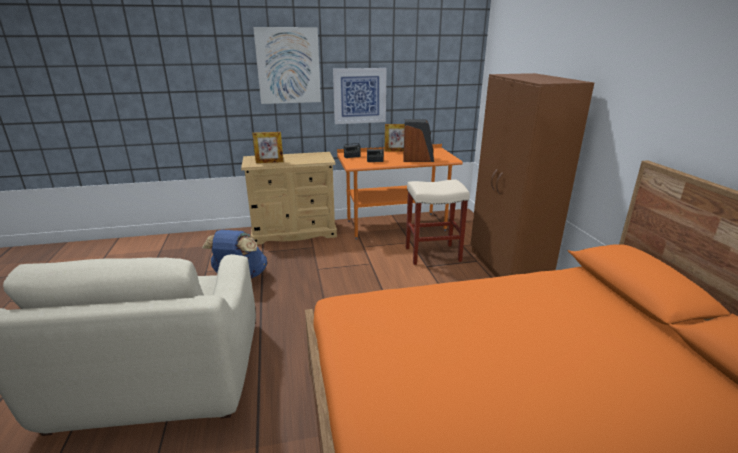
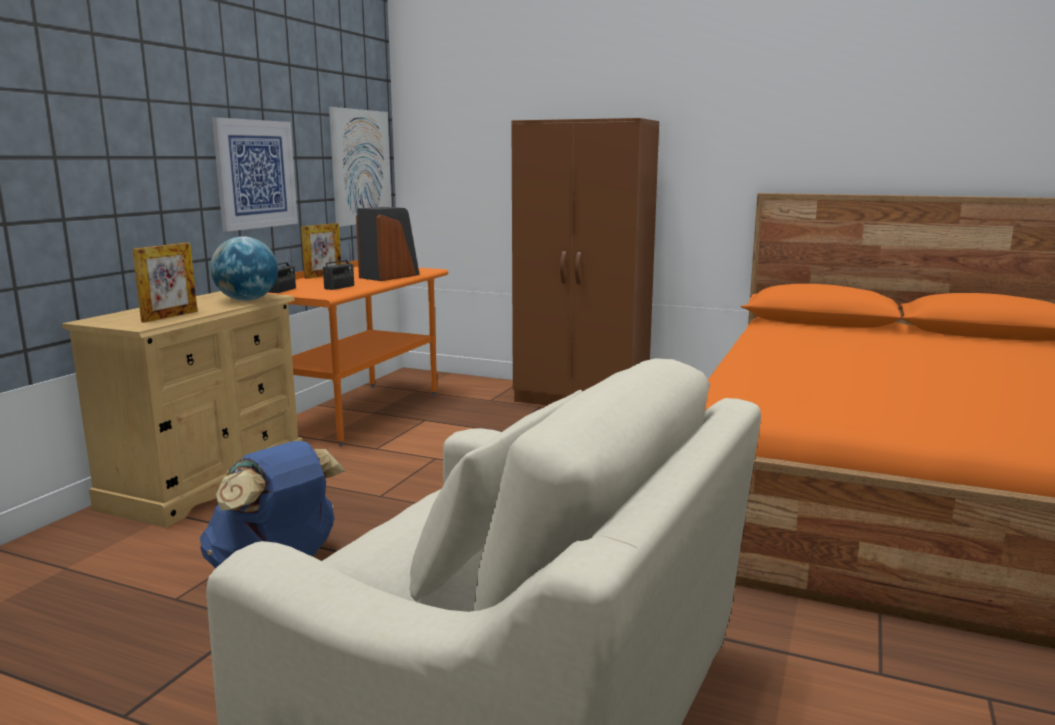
camera: 55 degrees left, 10 degrees down
(288, 66) = (136, 105): picture -> picture (361, 167)
(314, 160) = (247, 300): none -> globe
(432, 254) = (482, 420): beige stool -> none

